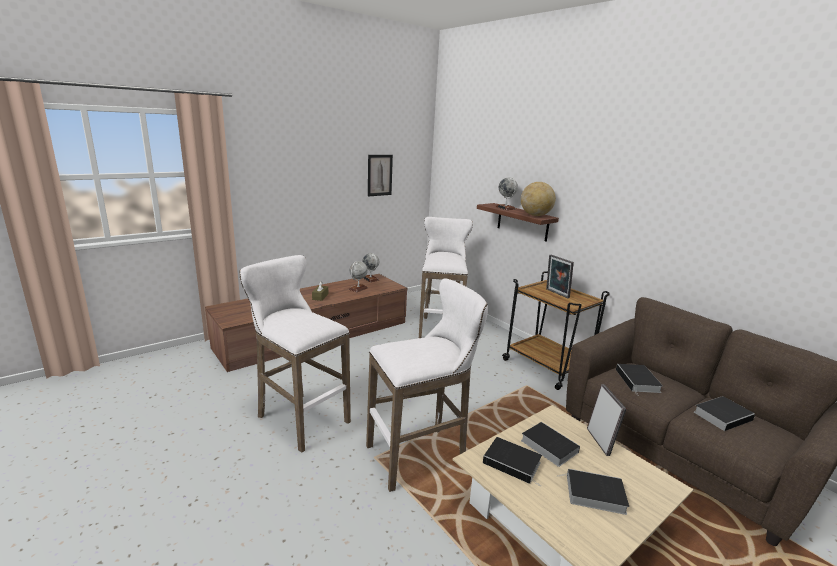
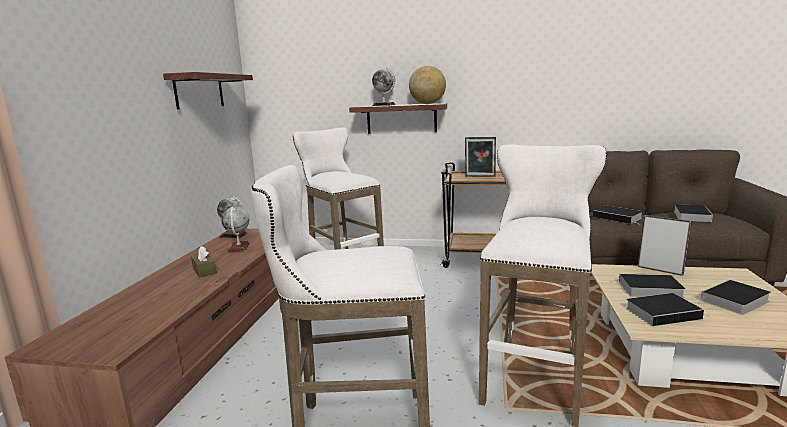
camera: 40 degrees left, 5 degrees down
(379, 175) = (199, 91): picture -> shelf

